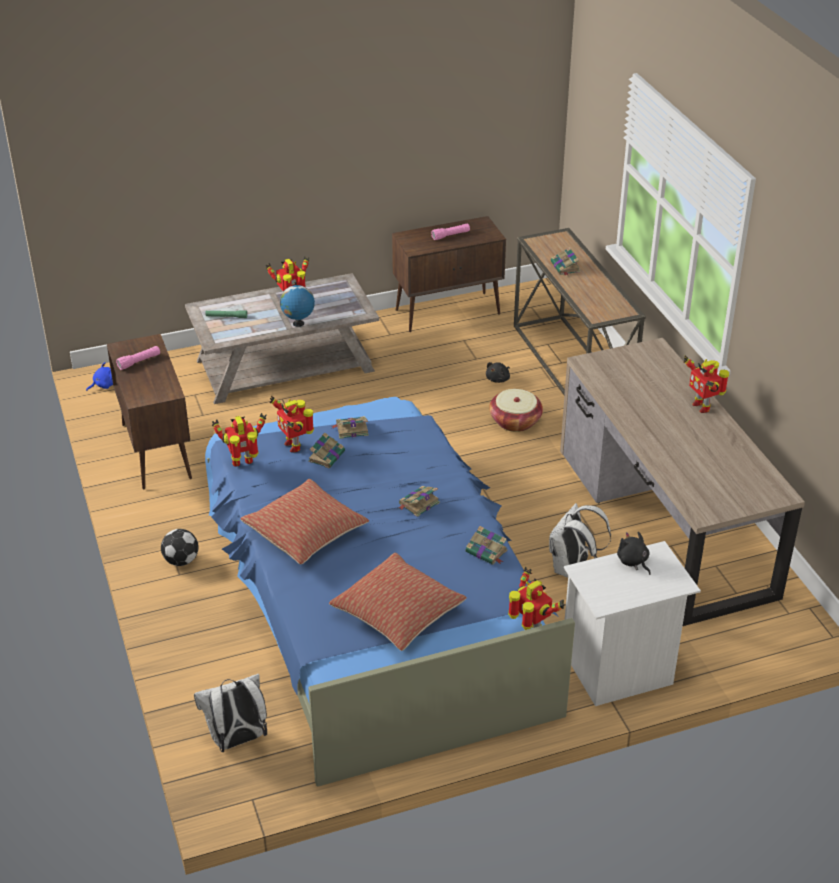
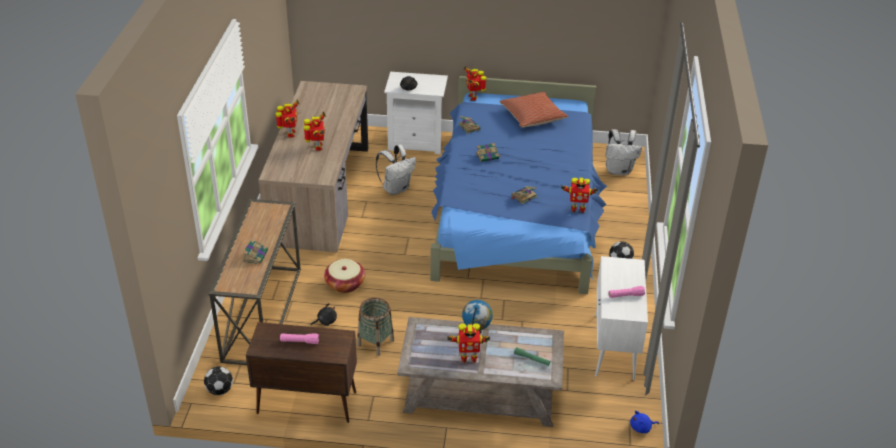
camera: 155 degrees left, 0 degrees up
(156, 450) = (614, 347): brown cabinet -> white cabinet
(294, 445) = (540, 211): toy robot -> toy robot (317, 147)
(305, 532) = (559, 162): pillow -> none
(351, 429) = (498, 210): book -> none
(427, 376) = (375, 343): none -> basket
(536, 298) = (220, 390): none -> football

